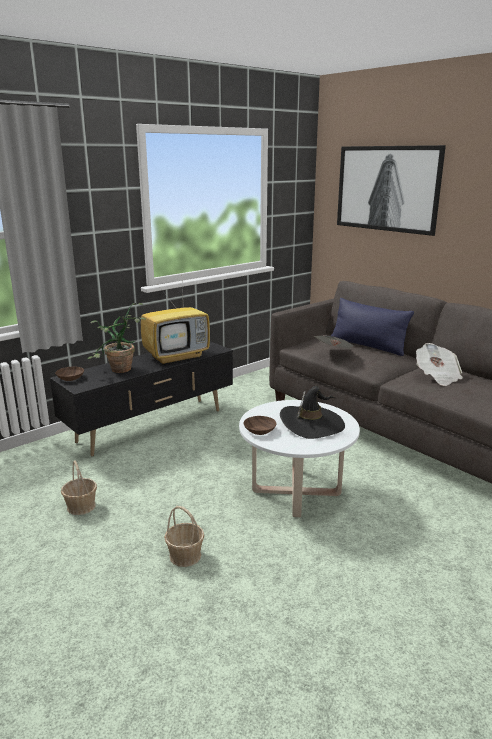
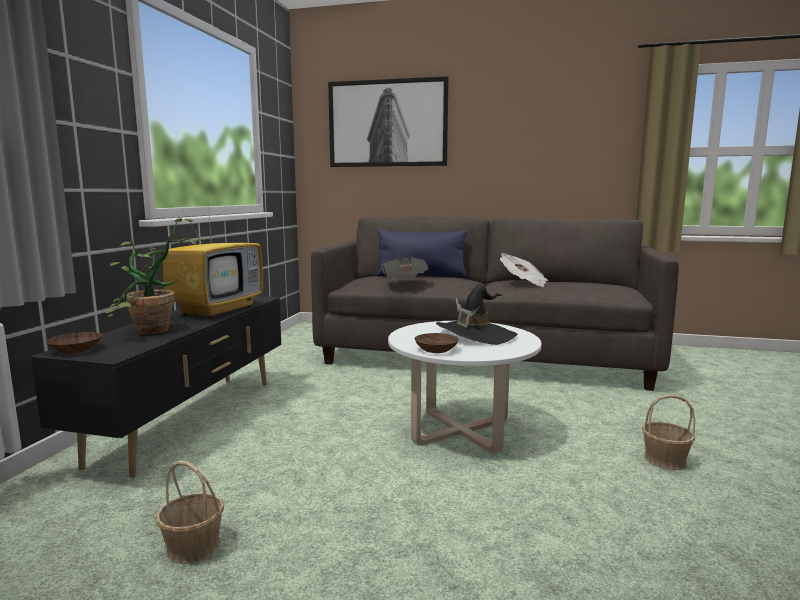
camera: 35 degrees left, 10 degrees down
(185, 555) = (435, 542): basket -> basket (664, 460)

